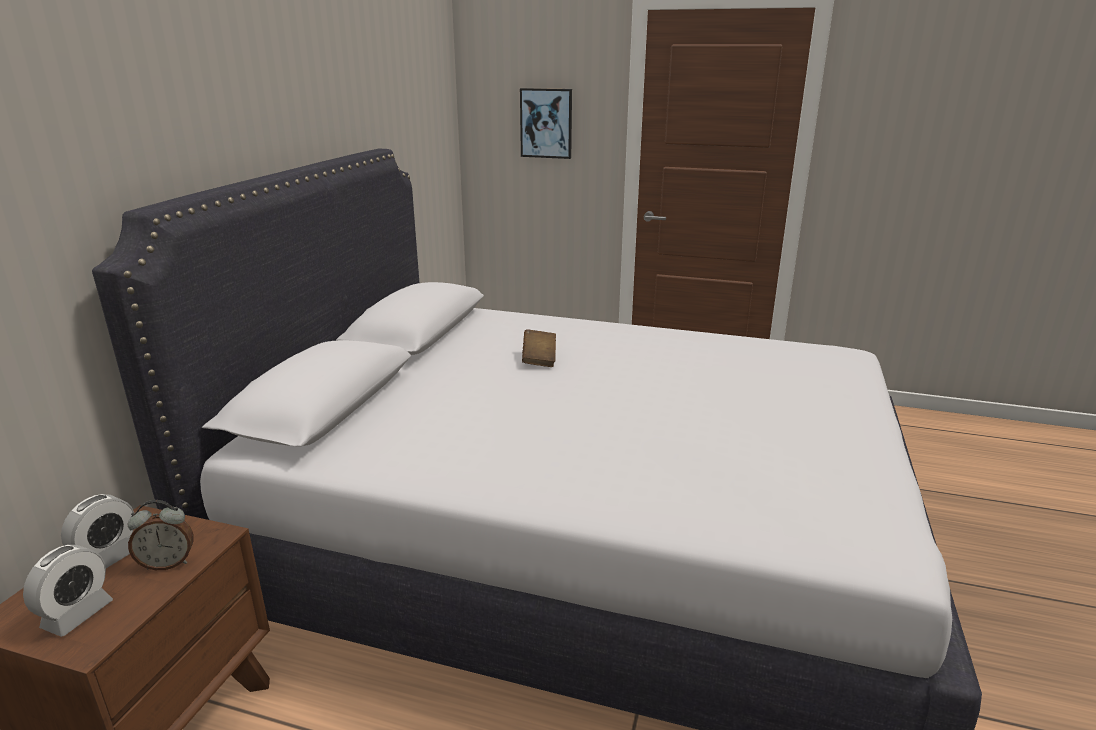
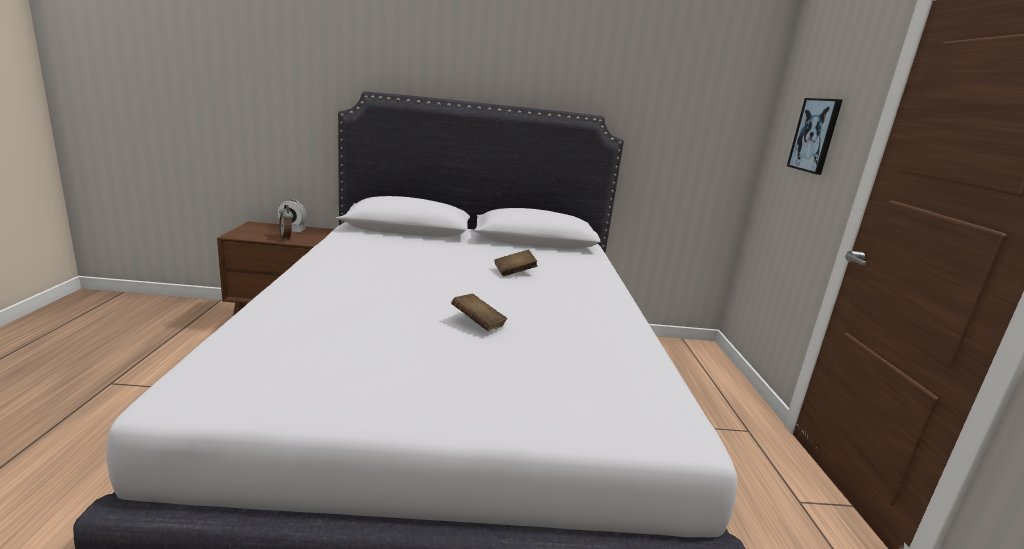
camera: 70 degrees right, 5 degrees down
(77, 615) = (253, 231): alarm clock -> none
(690, 395) = (478, 324): none -> brown book

